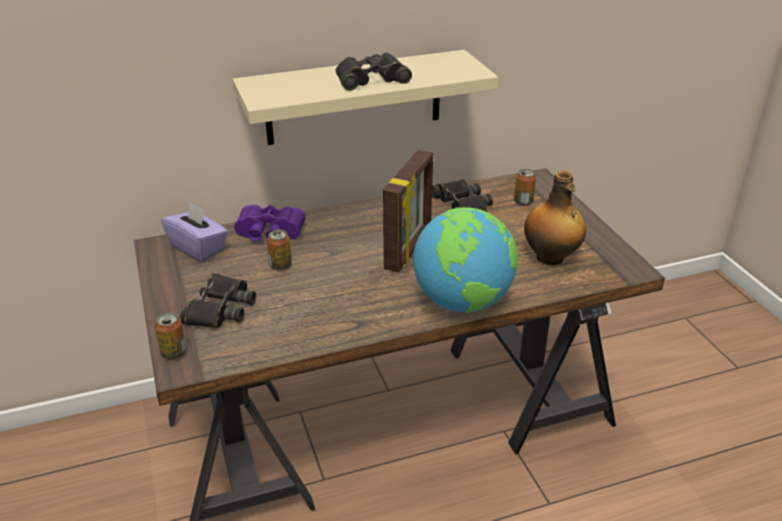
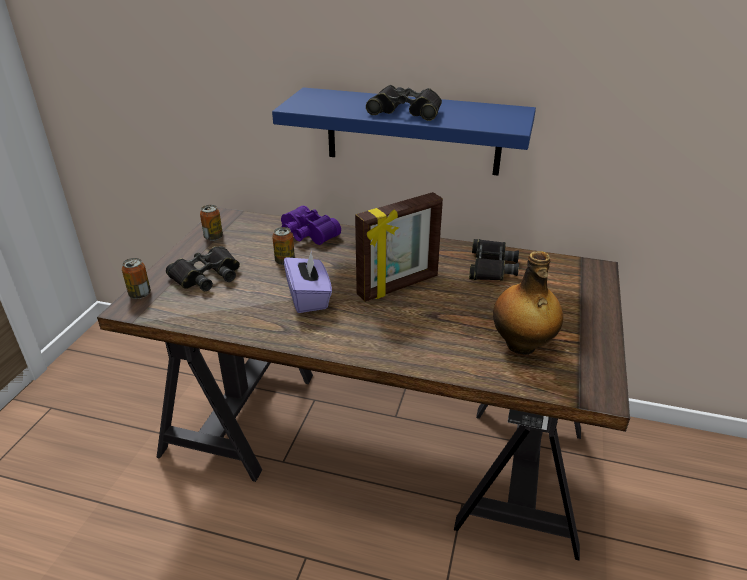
camera: 35 degrees right, 0 degrees up
(198, 248) = (247, 227): purple tissue box -> purple tissue box (309, 298)
(354, 97) = (412, 131): beige shelf -> blue shelf
(463, 302) = (389, 350): globe -> none
(523, 202) = (555, 284): can -> can (213, 237)

